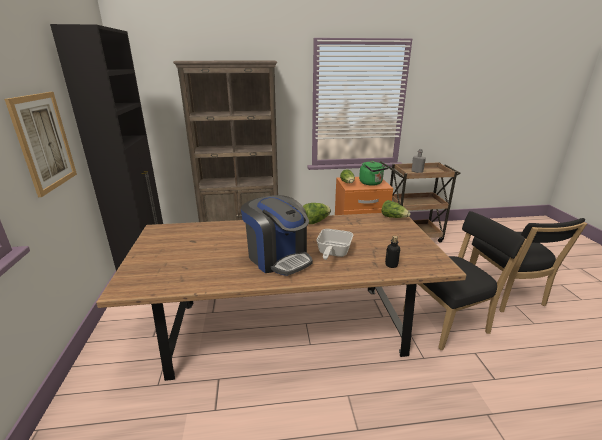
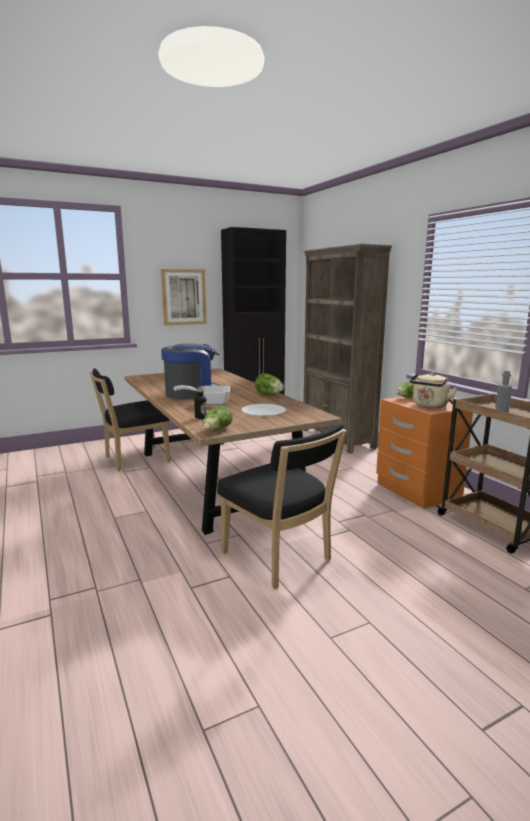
camera: 70 degrees right, 10 degrees down
(278, 257) = (192, 393): coffee machine -> coffee machine turned 150 degrees counterclockwise
(372, 183) = (429, 406): green kettle -> beige kettle
(377, 233) = (263, 411): none -> white plate
(394, 217) = (314, 414): lettuce -> lettuce (217, 430)
(506, 295) = (395, 615): black chair -> black chair (133, 459)

